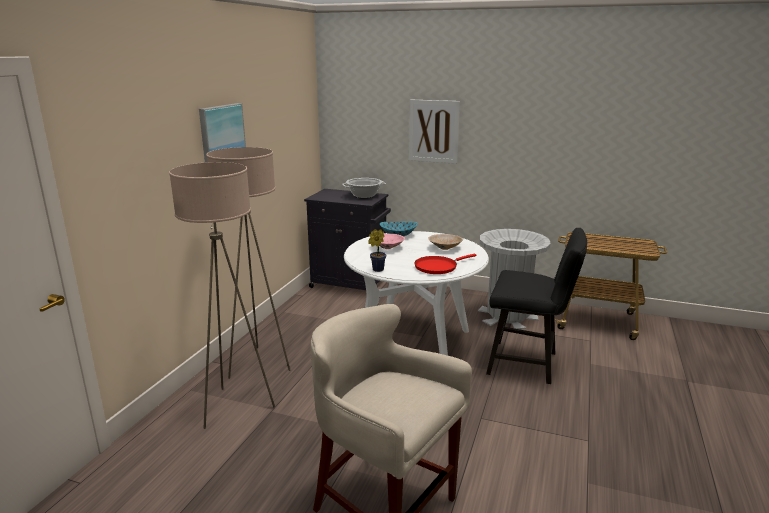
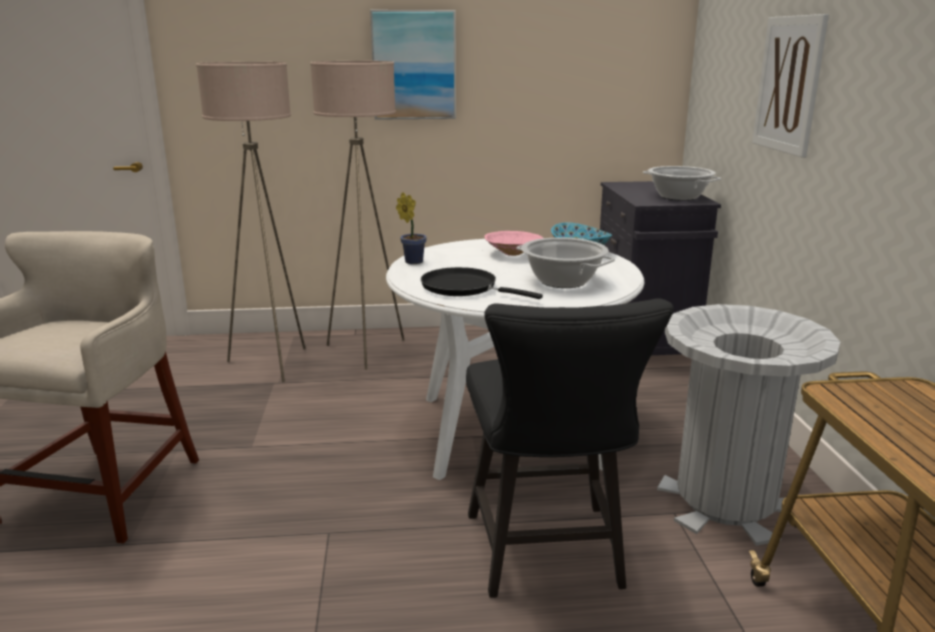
camera: 65 degrees right, 0 degrees up
(438, 267) = (464, 288): red frying pan -> black frying pan
(445, 248) = (563, 281): beige bowl -> cooking pot

